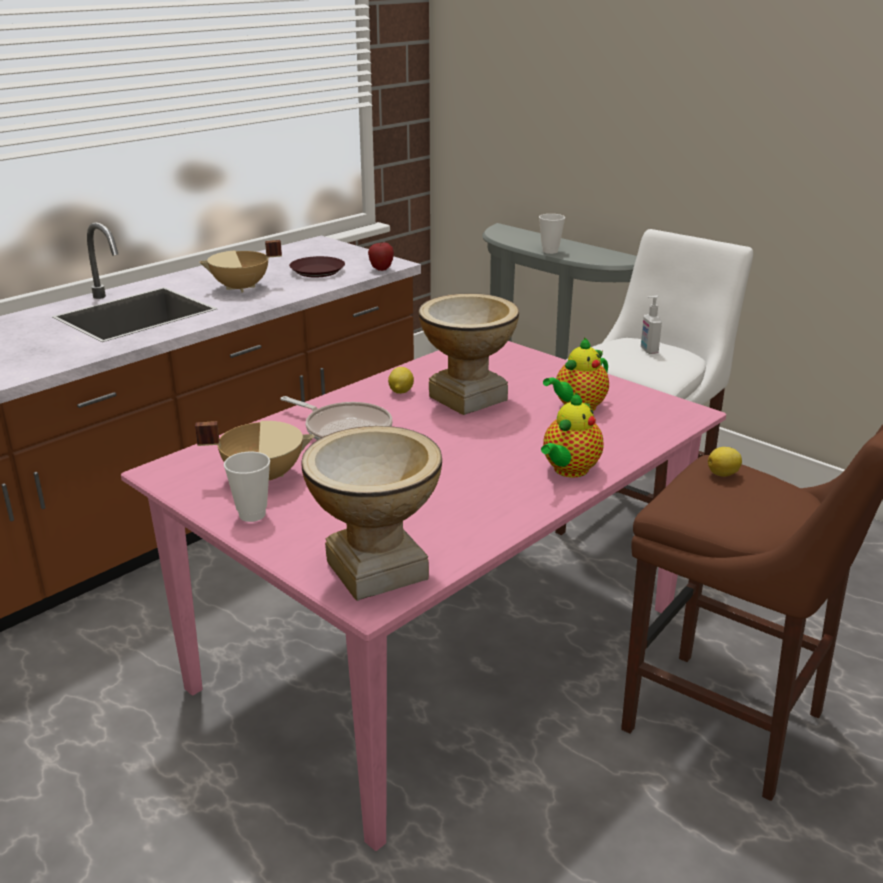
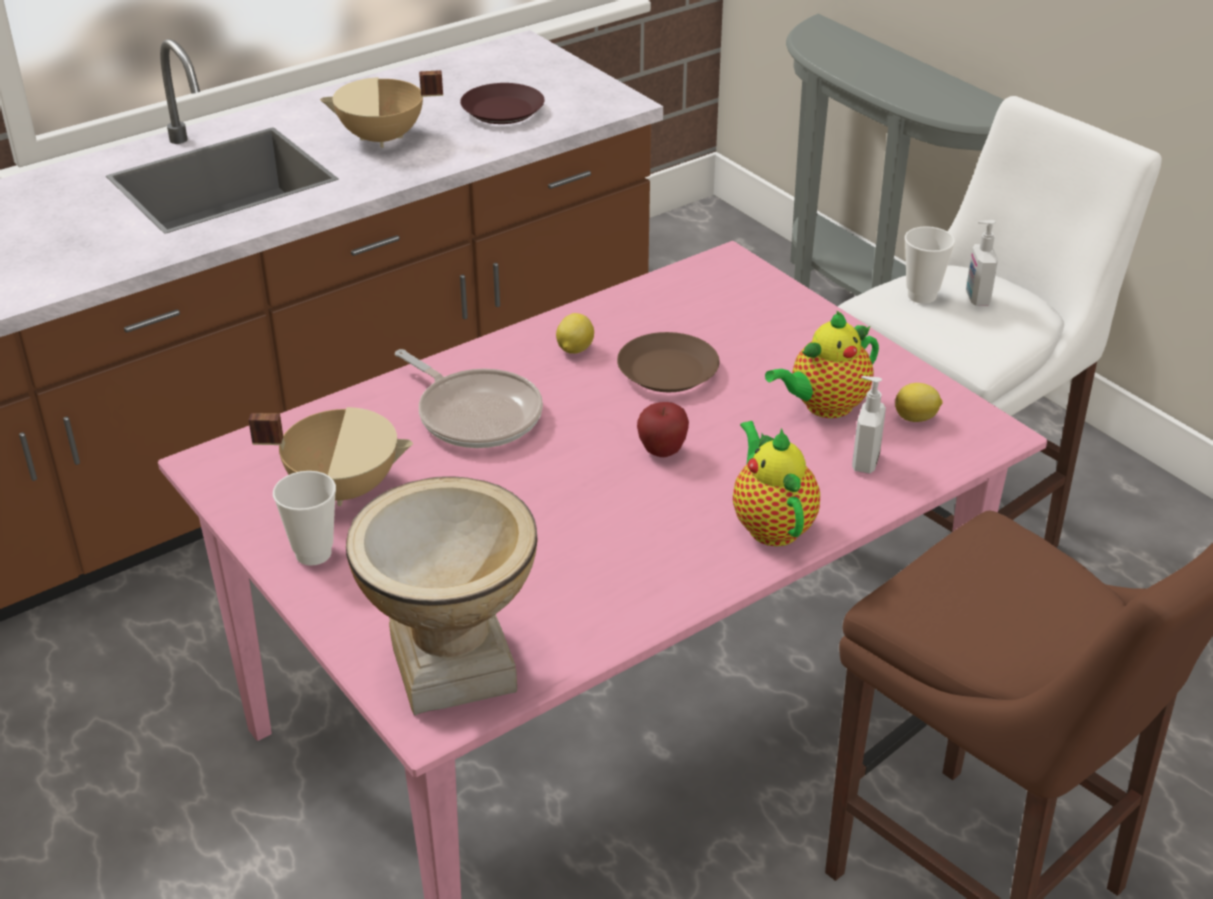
camera: 10 degrees right, 10 degrees up
(381, 269) = (599, 113): apple -> apple (662, 451)
(467, 398) = (667, 372): vase -> brown plate
(550, 251) = (880, 86): cup -> cup (921, 296)
(569, 470) = (771, 525): teapot -> teapot turned 120 degrees clockwise
(616, 433) = (864, 462): none -> soap dispenser
(723, 474) = (999, 554): lemon -> lemon (916, 418)

